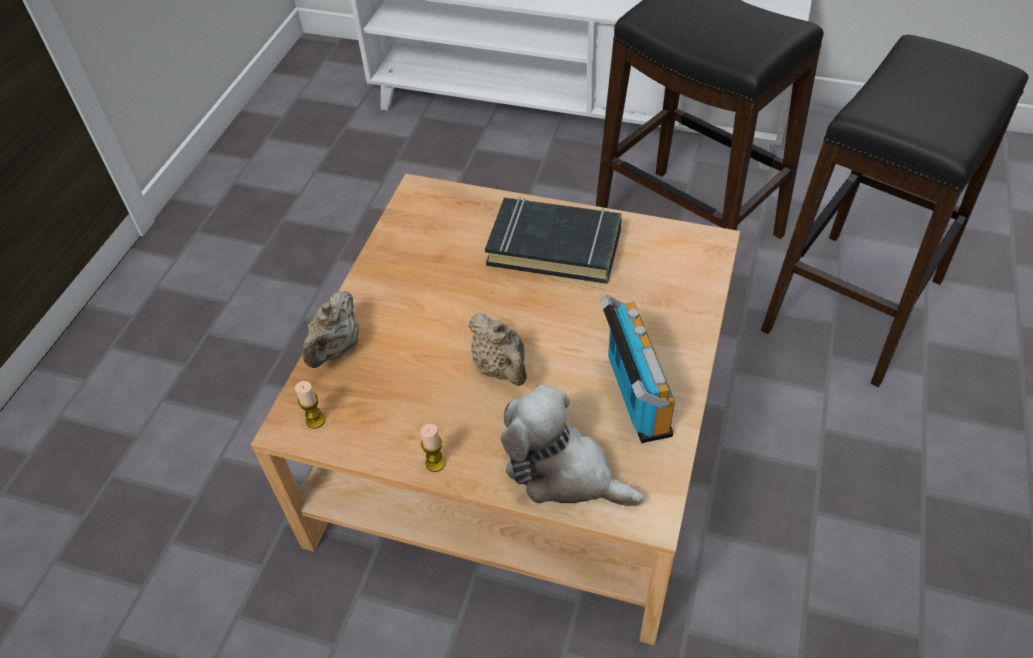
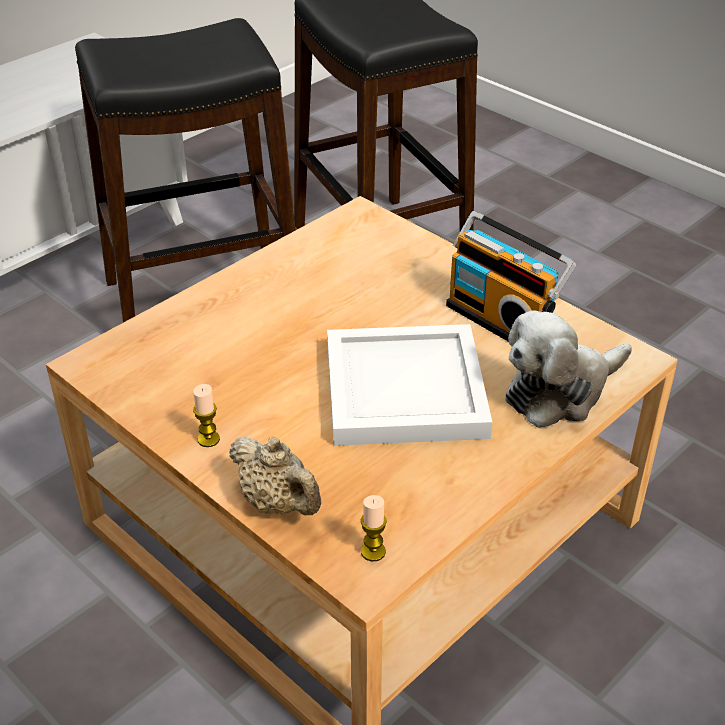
camera: 65 degrees left, 10 degrees down
(435, 463) = (496, 473): candle -> candle (208, 439)
(501, 368) = (407, 388): beige teapot -> white tray
(554, 246) = (276, 299): black book -> none
(633, 396) = (502, 321): radio -> radio turned 150 degrees counterclockwise

